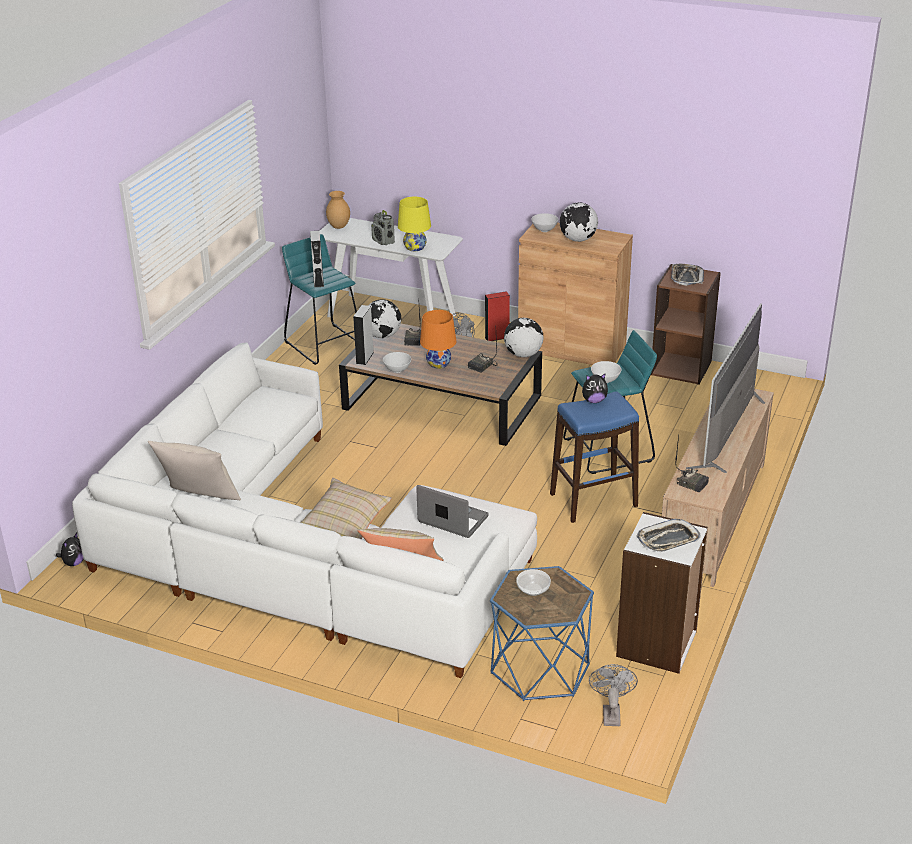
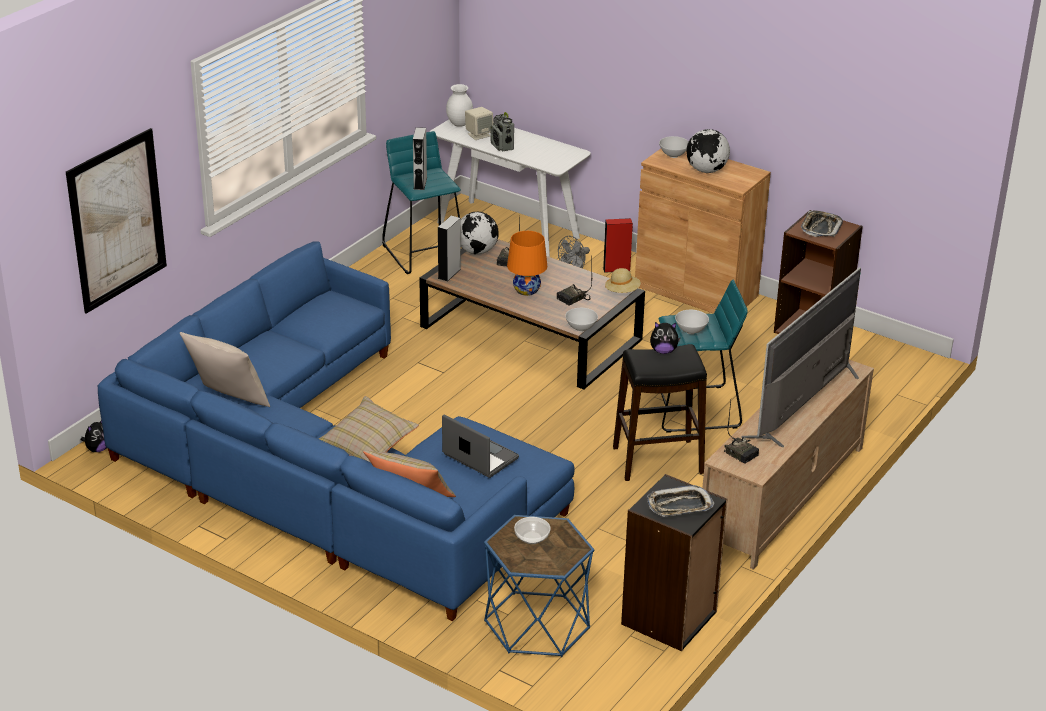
camera: 10 degrees right, 0 degrees up
(69, 342) = (117, 220): none -> picture
(299, 551) = (328, 470): white sofa -> blue sofa
(338, 227) = (459, 124): brown vase -> white vase
(359, 234) = (479, 135): none -> beige speaker
(397, 370) = (480, 292): white bowl -> white bowl (581, 328)
(414, 247) = (534, 157): yellow table lamp -> none
(523, 354) = (622, 291): globe -> beige hat
(593, 500) = (658, 460): blue stool -> black stool
(610, 713) = (594, 678): grey fan -> none
(657, 644) = (670, 618): white bookcase -> black bookcase

